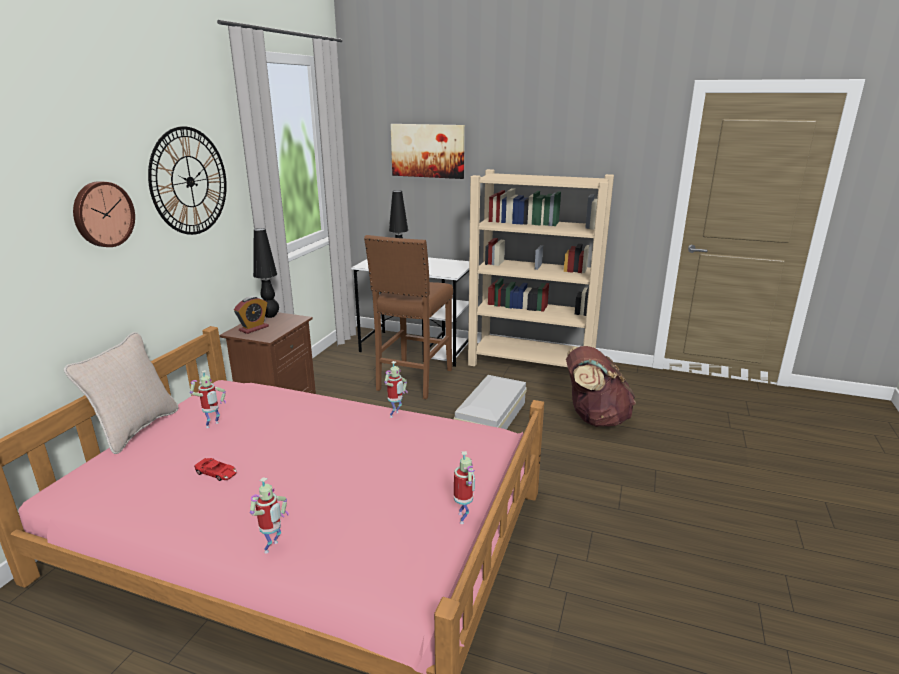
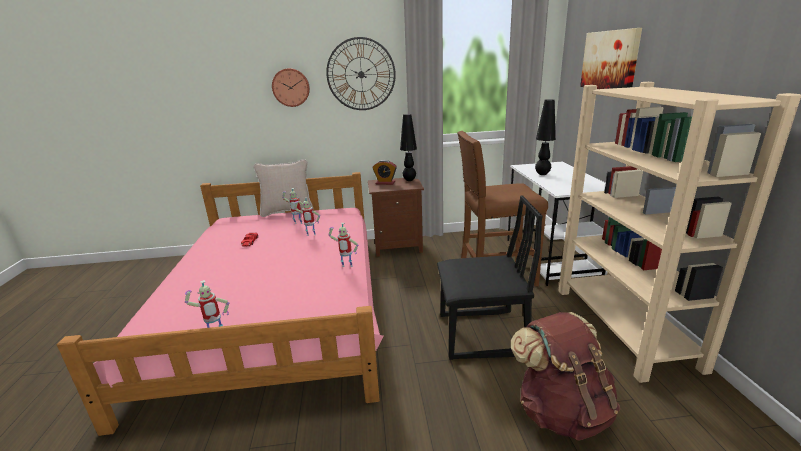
camera: 65 degrees right, 0 degrees up
(273, 548) = (181, 280): toy robot -> toy robot (310, 235)
(493, 417) = (482, 335): white storage box -> black chair

